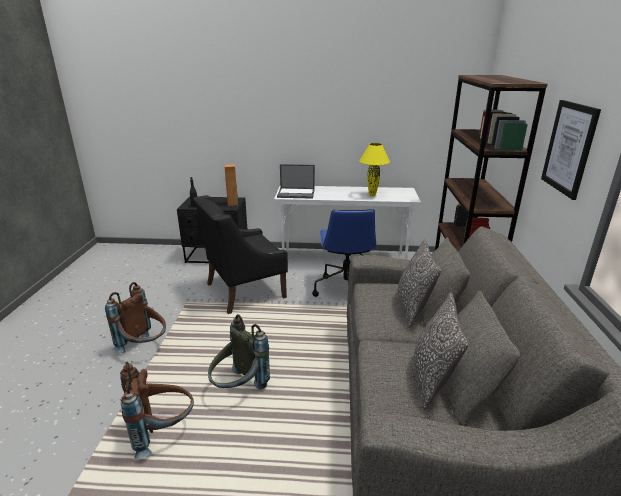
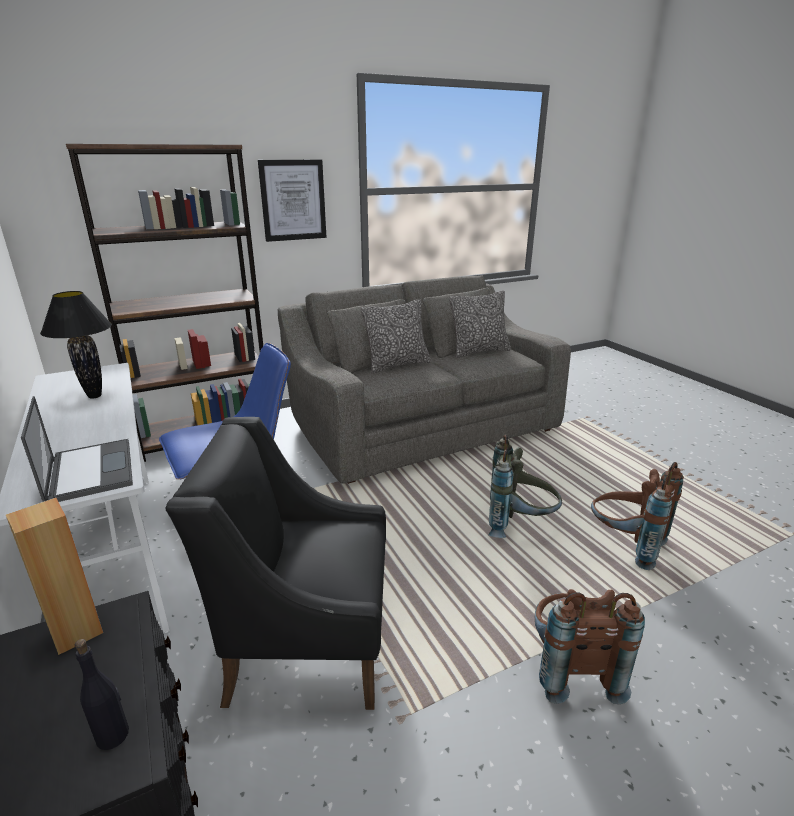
camera: 120 degrees left, 0 degrees up
(244, 290) = (307, 640): black armchair -> black armchair turned 150 degrees clockwise
(372, 195) = (95, 396): yellow table lamp -> black table lamp

